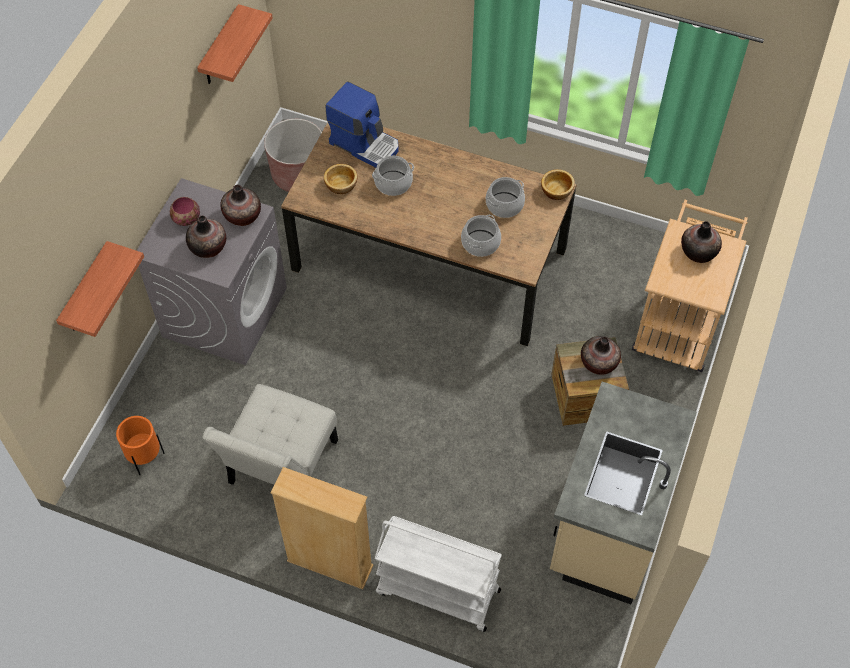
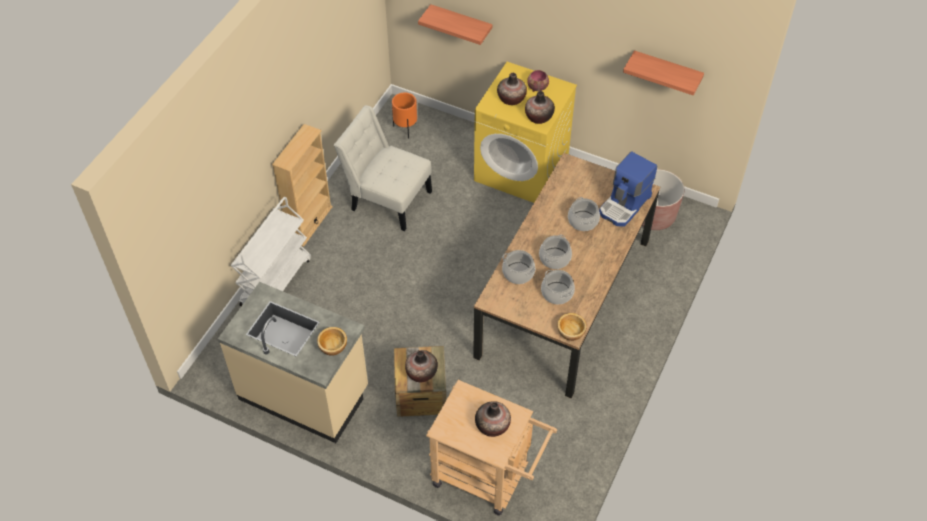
camera: 95 degrees right, 5 degrees down
(224, 311) = (522, 169): grey washing machine -> yellow washing machine
(341, 185) = (582, 188): bowl -> bowl (333, 347)
(454, 208) = (555, 258): none -> cooking pot

